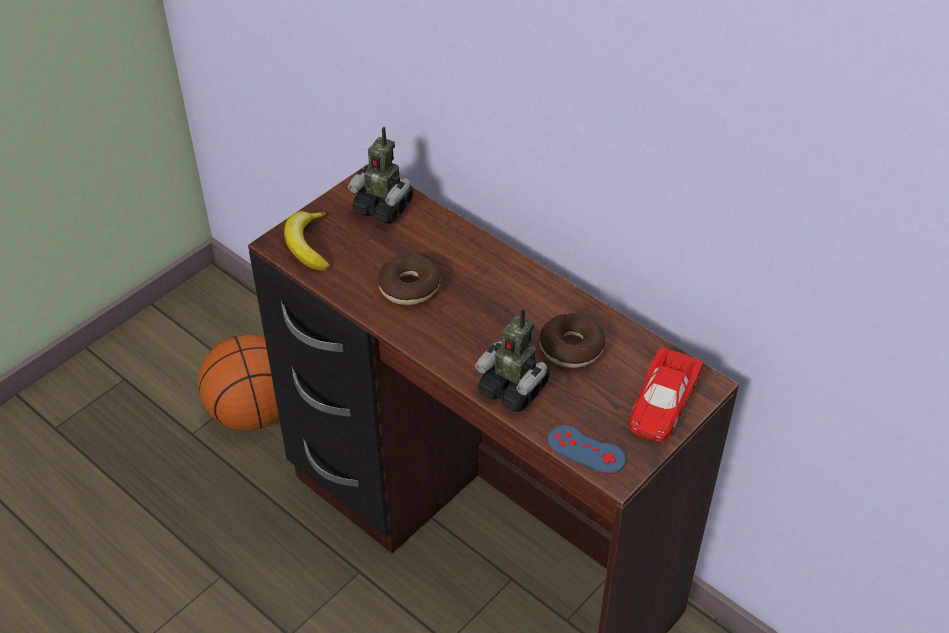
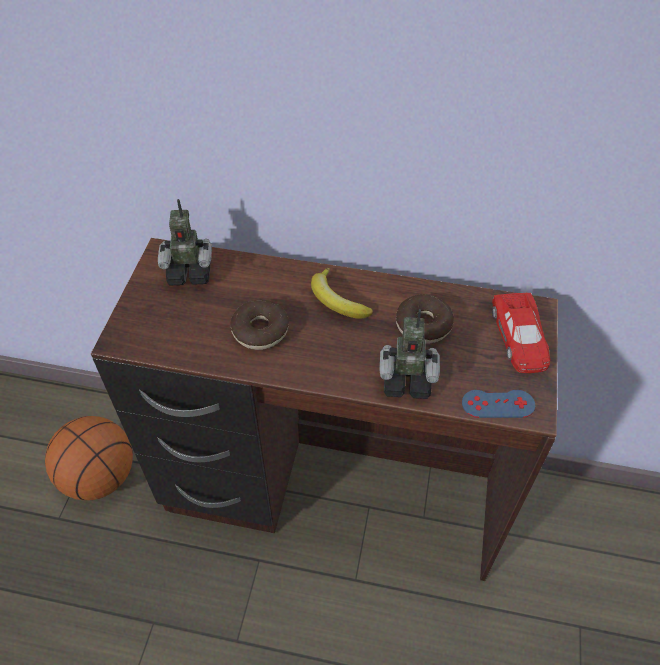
camera: 30 degrees left, 5 degrees up
(308, 245) = (147, 331): banana -> banana (337, 301)

